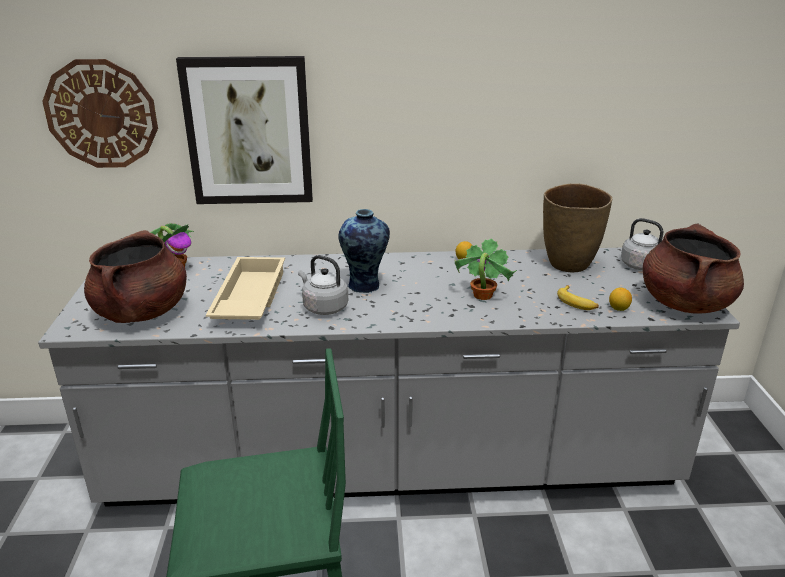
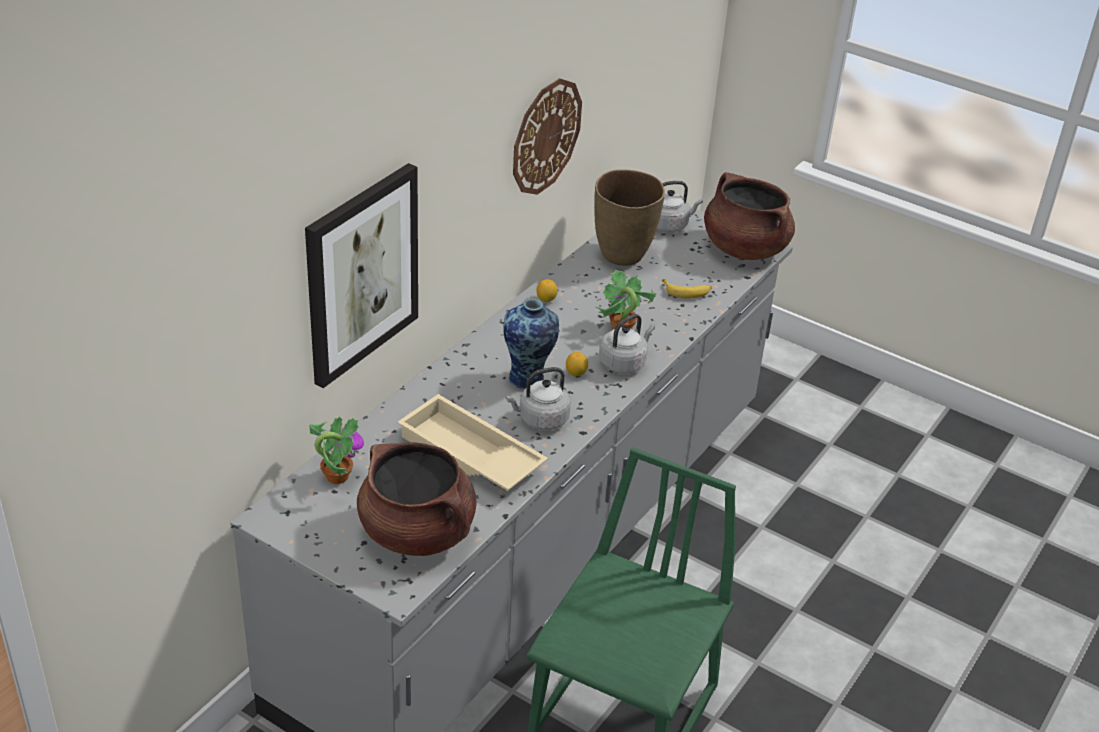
camera: 55 degrees left, 10 degrees up
(101, 114) = (231, 340): wall clock -> wall clock (545, 136)
(442, 311) = (624, 363): none -> grey kettle
(618, 309) = (718, 280): lemon -> lemon (576, 373)

